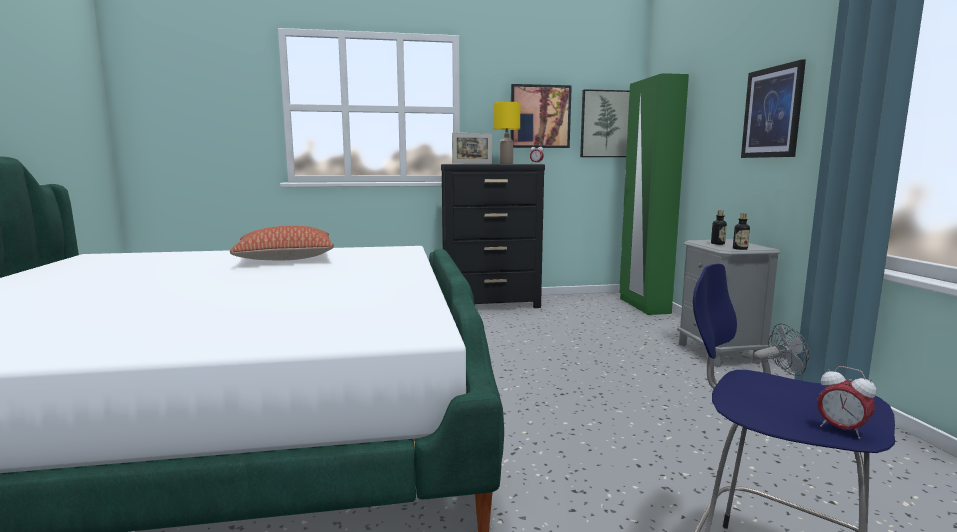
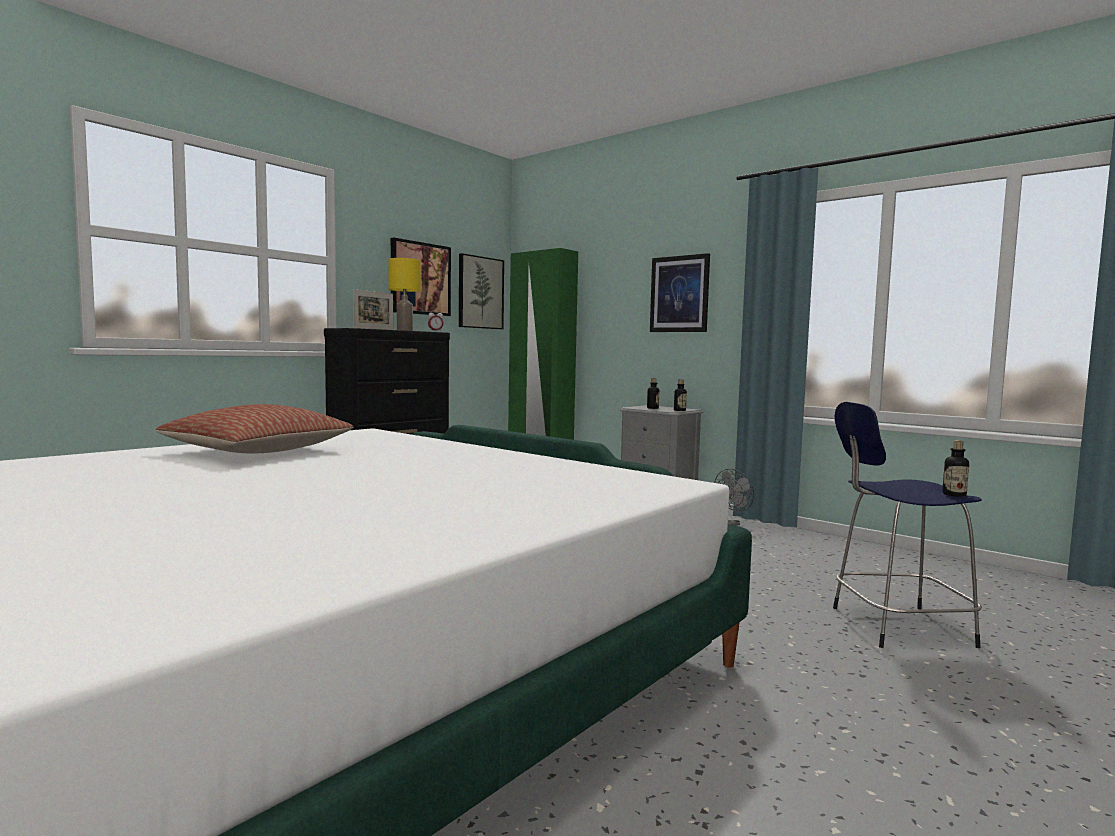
camera: 40 degrees left, 5 degrees down
(841, 430) = (954, 495): alarm clock -> bottle

